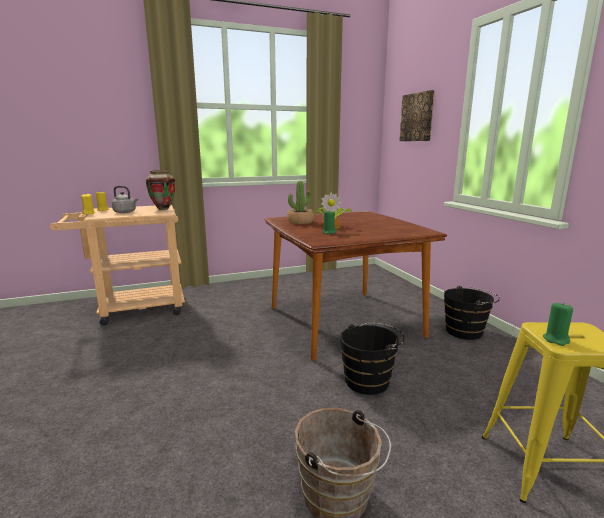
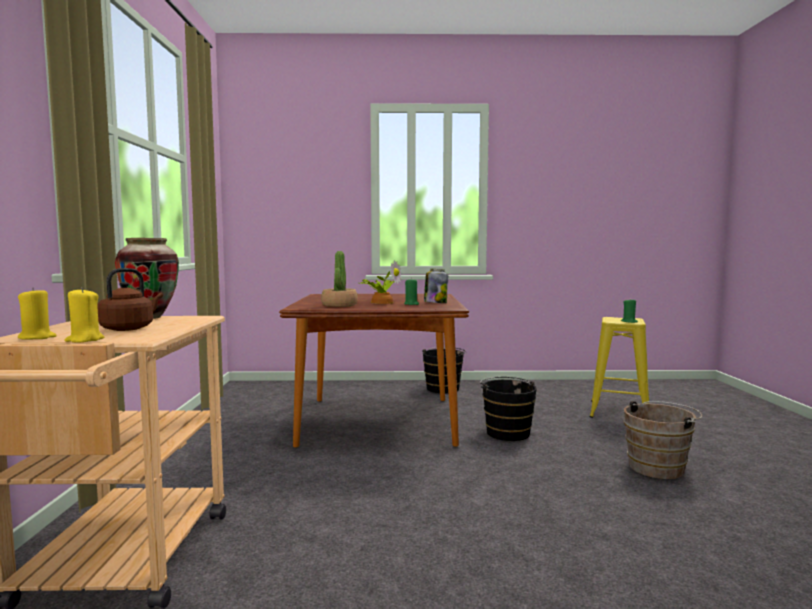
camera: 70 degrees left, 10 degrees down
(126, 212) = (129, 328): grey kettle -> brown kettle
(347, 236) = (435, 303): none -> jar
(417, 117) = (298, 187): picture -> none

